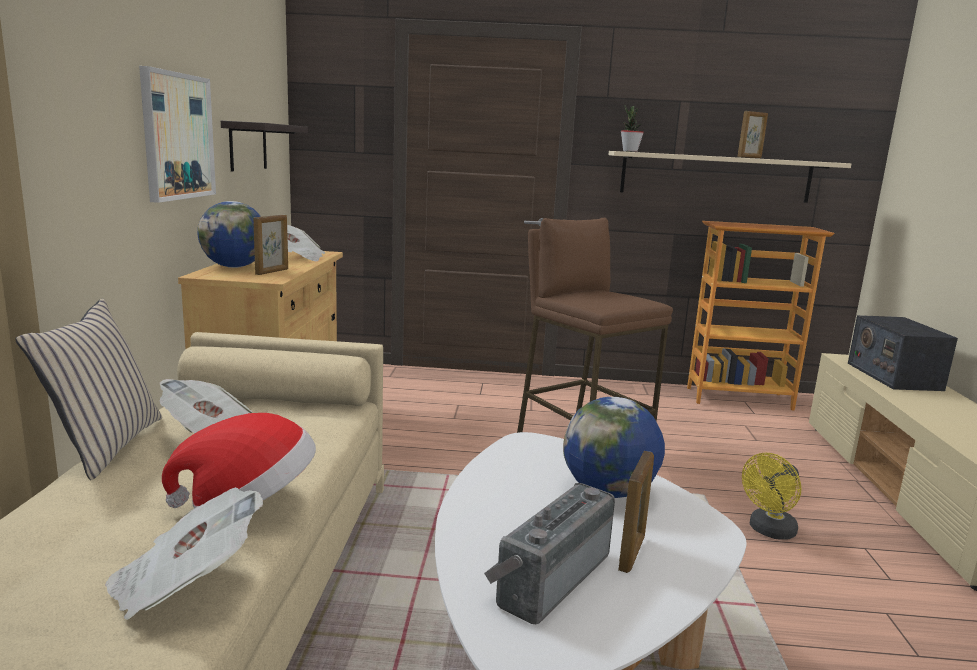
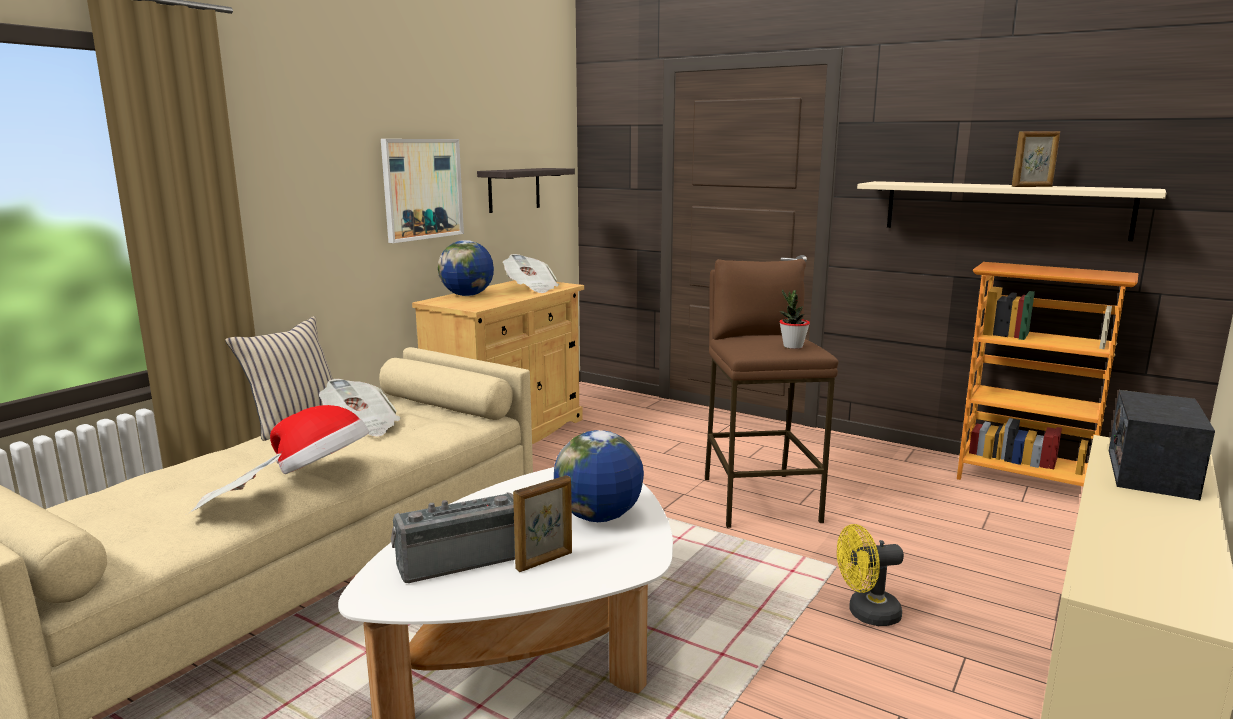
camera: 30 degrees right, 0 degrees up
(272, 272) = (488, 301): picture frame -> none
(630, 151) = (883, 182): potted plant -> potted plant (792, 346)

